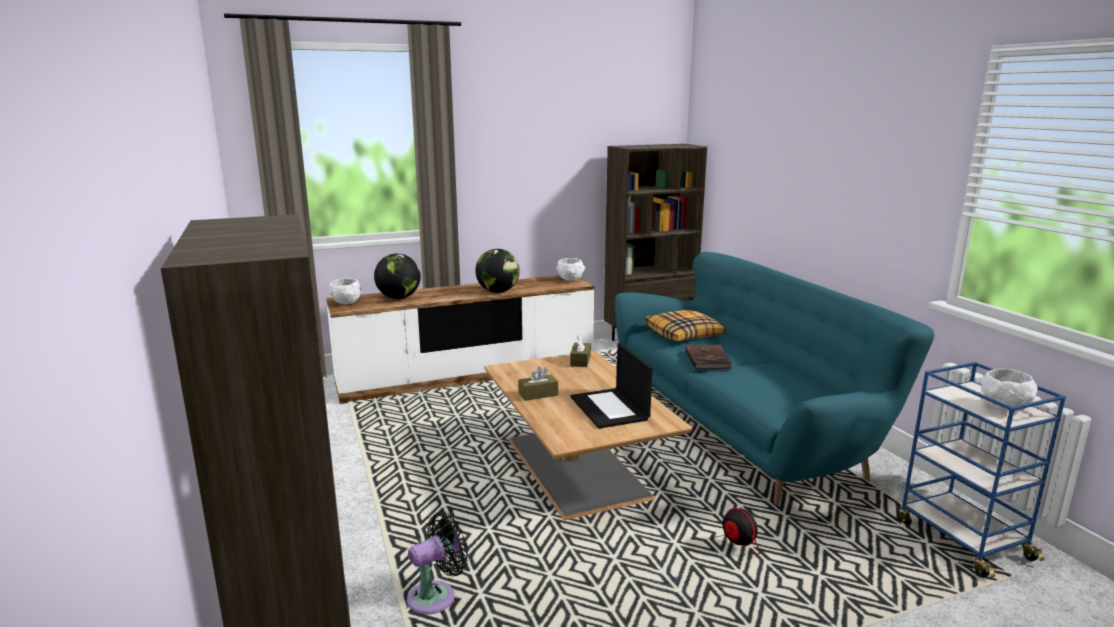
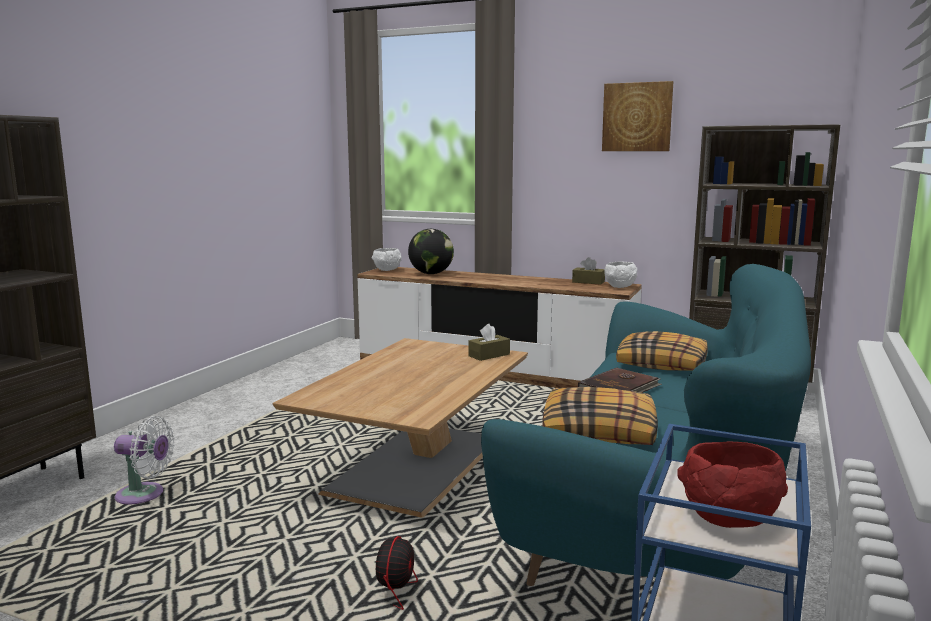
camera: 45 degrees right, 5 degrees down
(436, 596) = (144, 495): black fan -> white fan
(498, 291) = (520, 283): globe -> none
(538, 394) = (383, 365): brown tissue box -> brown tissue box (588, 282)
(552, 137) = (637, 117): none -> picture
(610, 408) = (405, 392): laptop -> none
(767, 391) = (600, 431): none -> pillow
(1004, 408) = (730, 519): white bowl -> red bowl

